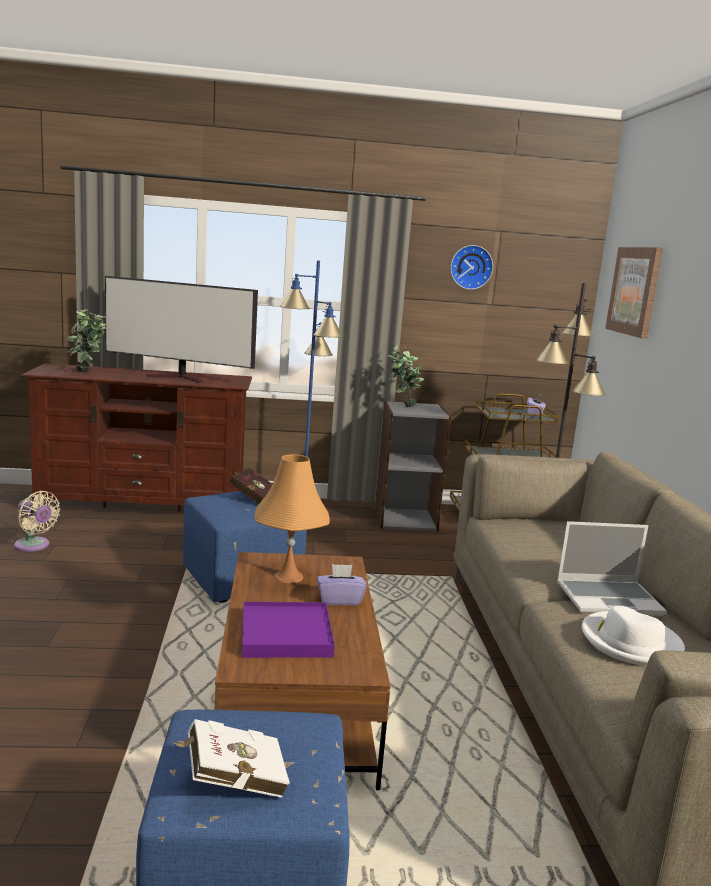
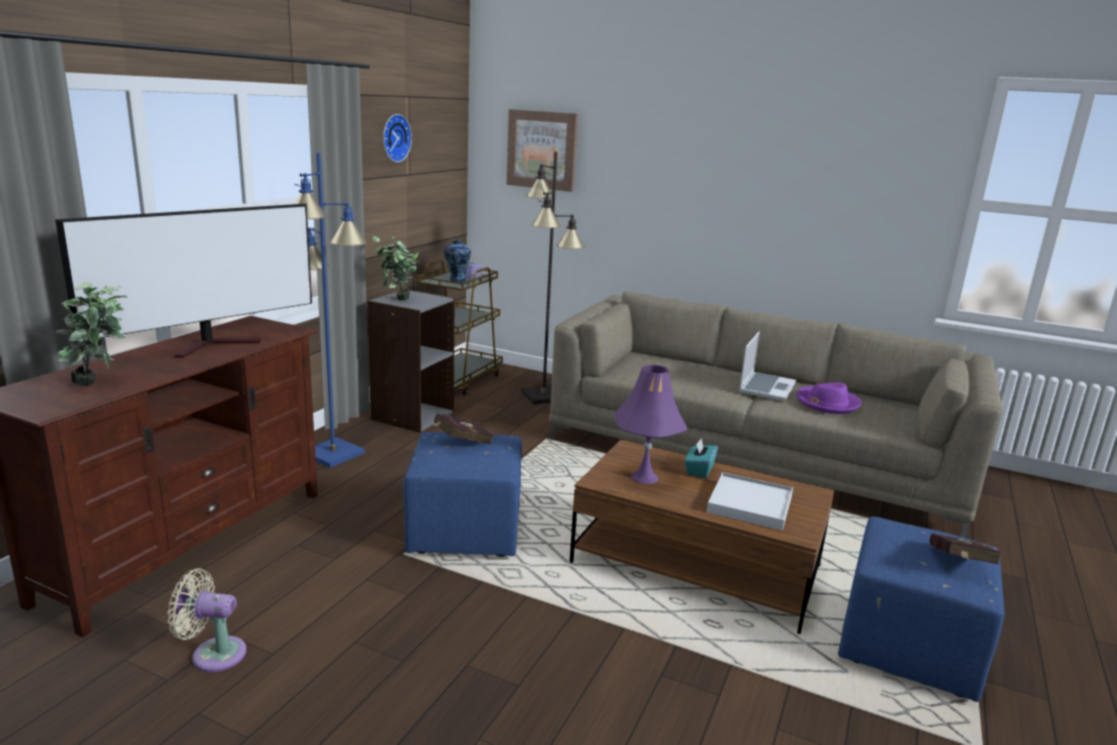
camera: 60 degrees left, 5 degrees up
(34, 546) = (213, 654): beige fan -> beige fan turned 150 degrees counterclockwise
(231, 780) = (958, 565): white book -> red book
(286, 634) = (749, 504): purple tray -> white tray
(288, 577) = (644, 477): orange table lamp -> purple table lamp
(339, 600) = (699, 470): purple tissue box -> turquoise tissue box
(507, 414) = (457, 281): none -> vase
(630, 642) = (826, 403): white hat -> purple hat

